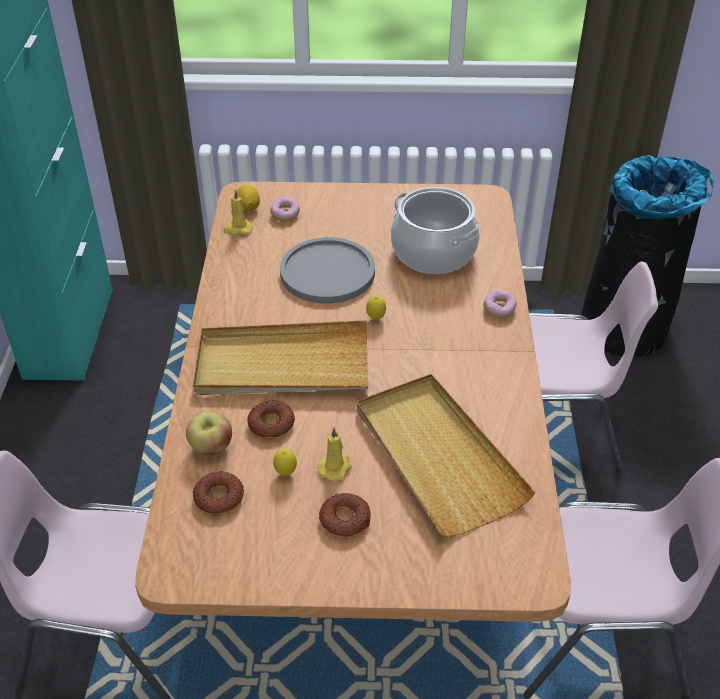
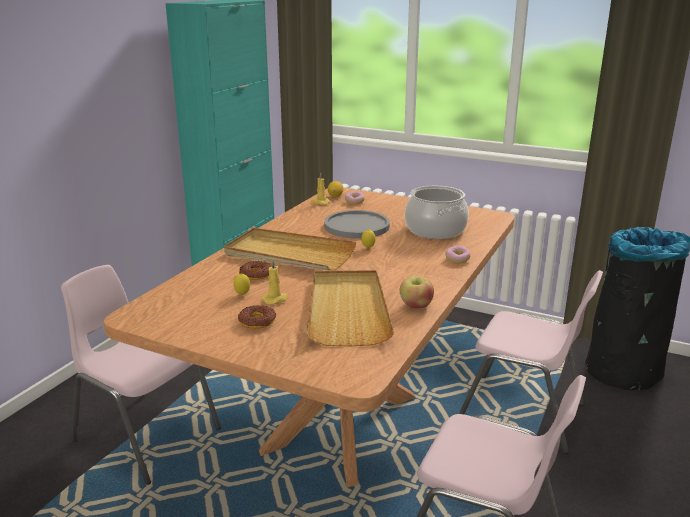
camera: 25 degrees right, 20 degrees down
(211, 447) = (210, 276): apple -> apple (415, 306)
(219, 497) = (192, 295): donut -> none

